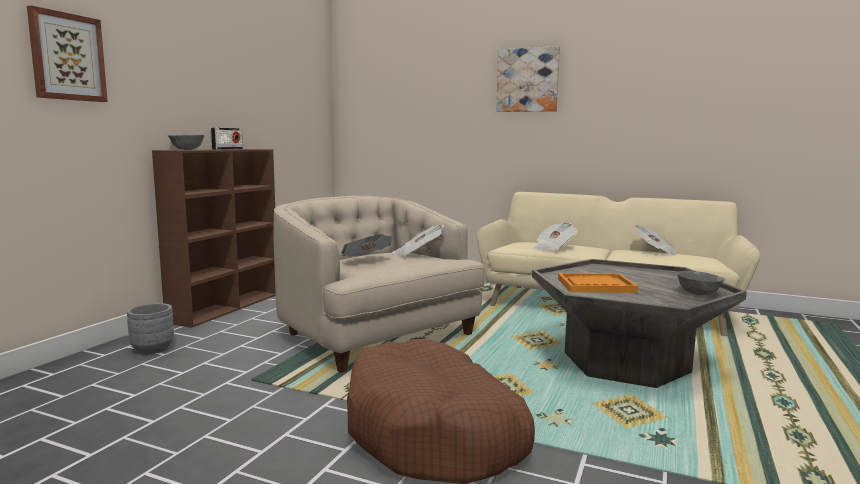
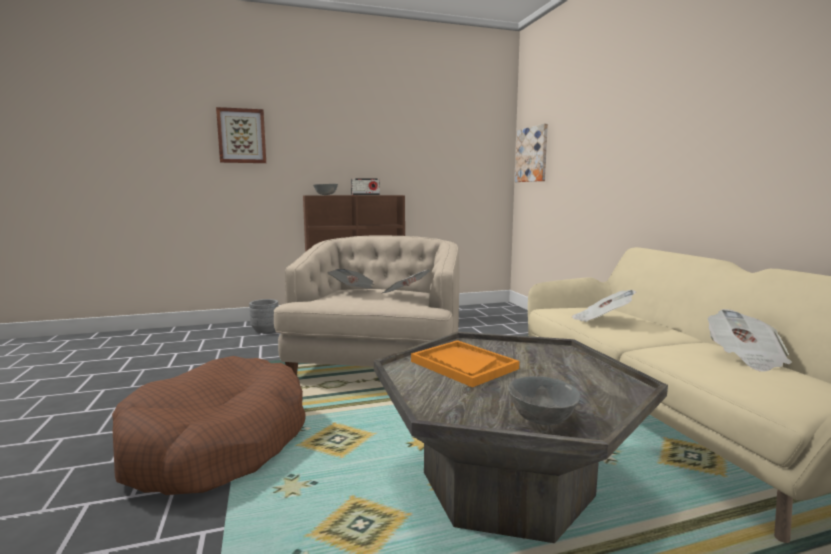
camera: 50 degrees right, 0 degrees up
(527, 80) = (660, 104): picture -> picture (532, 154)

